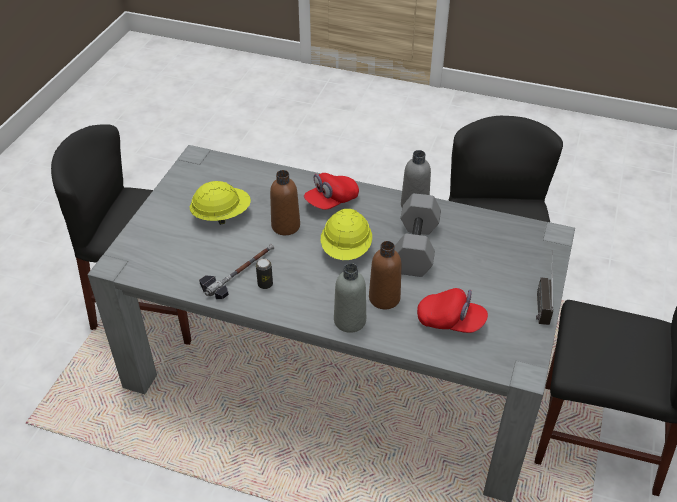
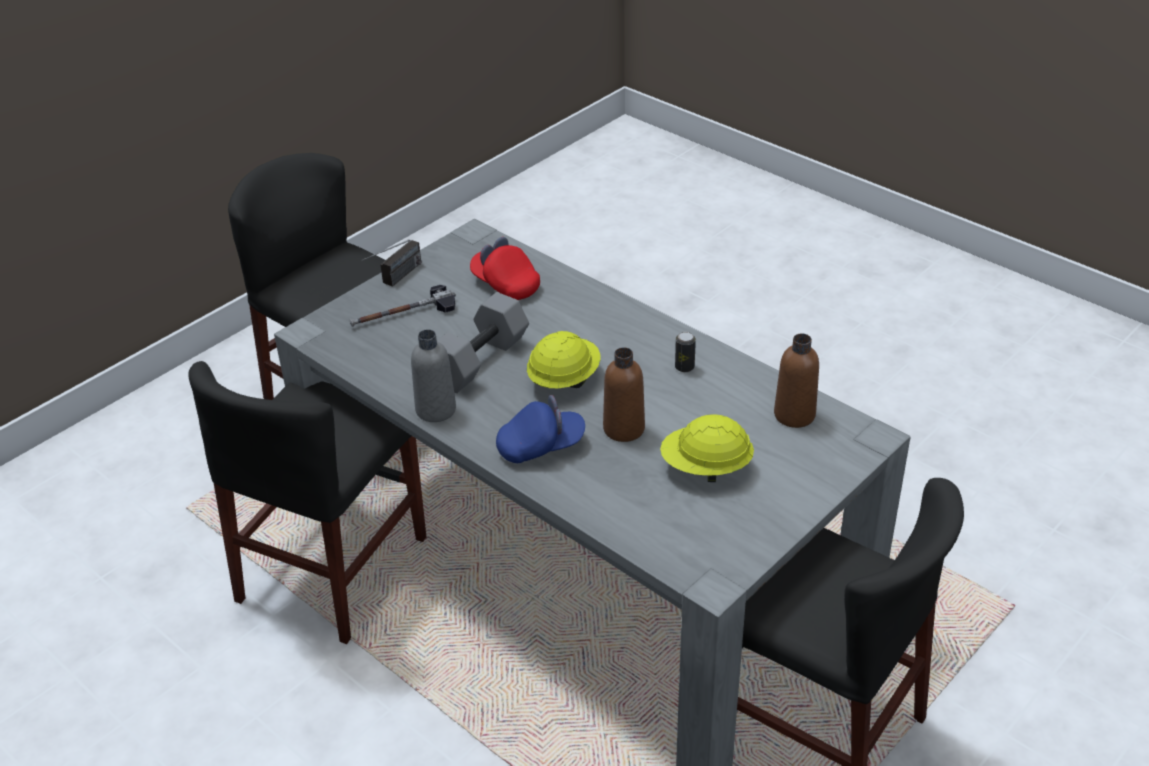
camera: 155 degrees left, 5 degrees down
(239, 272) = (710, 388): hammer -> hammer (404, 314)
(331, 201) = (541, 446): red cap -> blue cap
(350, 321) = (609, 310): grey bottle -> none
(384, 298) = (557, 320): brown bottle -> brown bottle (794, 415)

